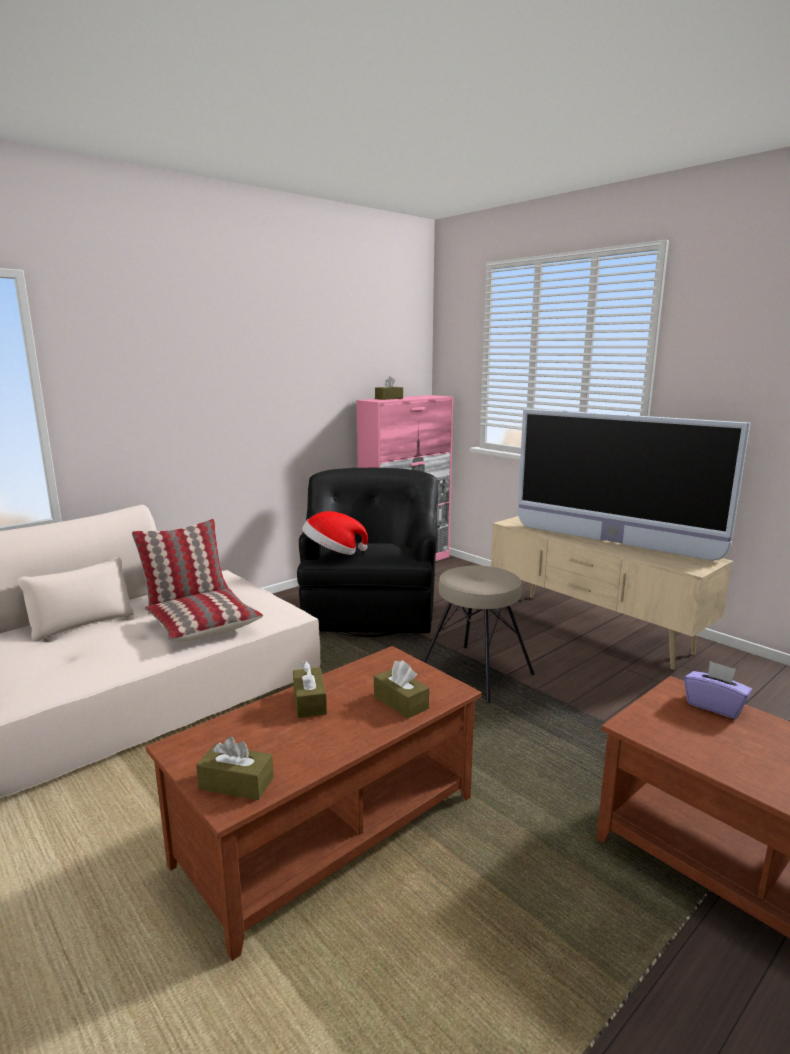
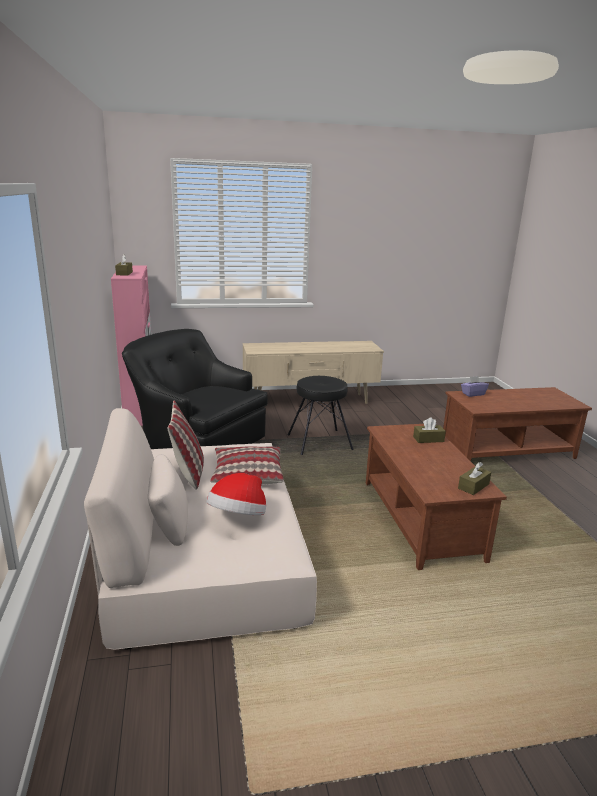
camera: 60 degrees left, 5 degrees up
(309, 702) = (411, 457): brown tissue box -> none
(333, 552) = (206, 403): hat -> hat (238, 517)
(476, 672) = (319, 442): beige stool -> black stool
(612, 542) = (319, 346): television -> none

